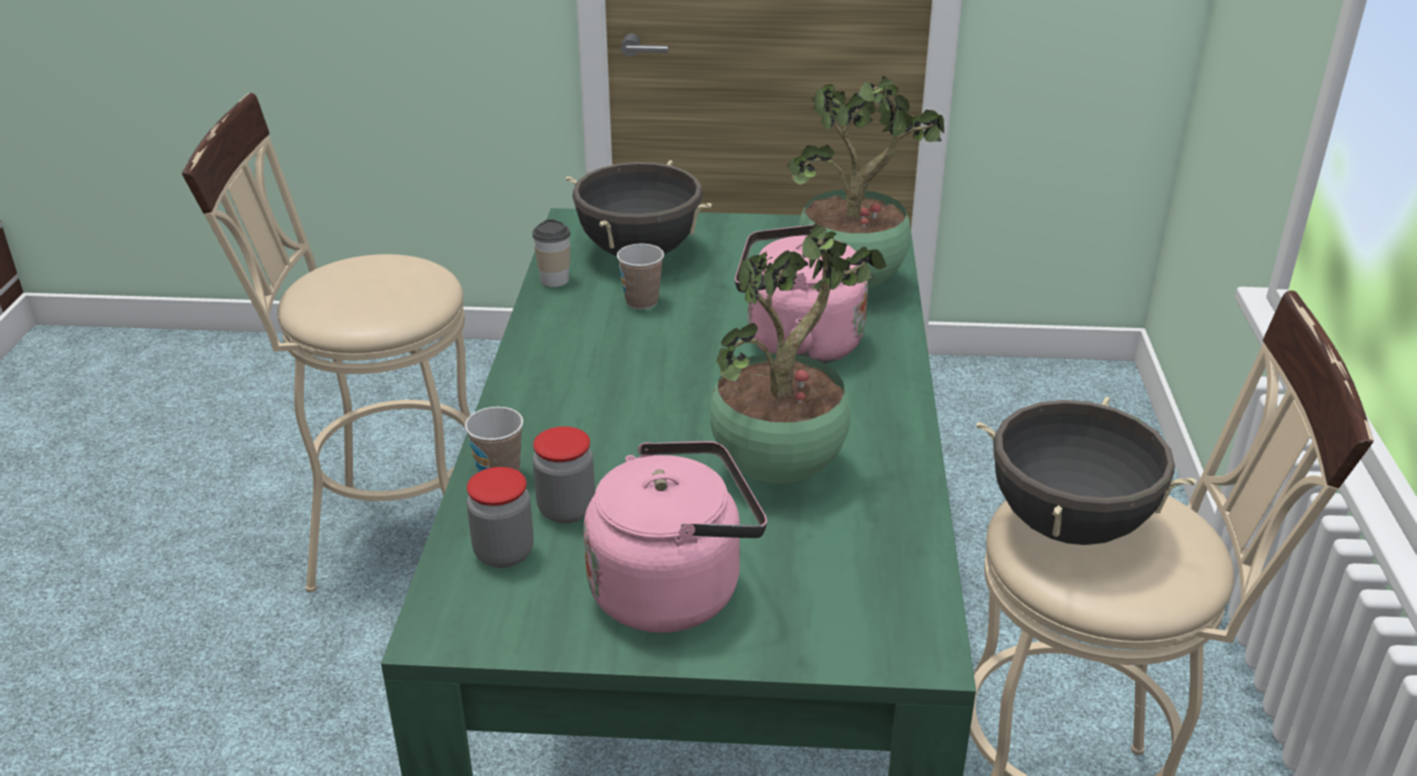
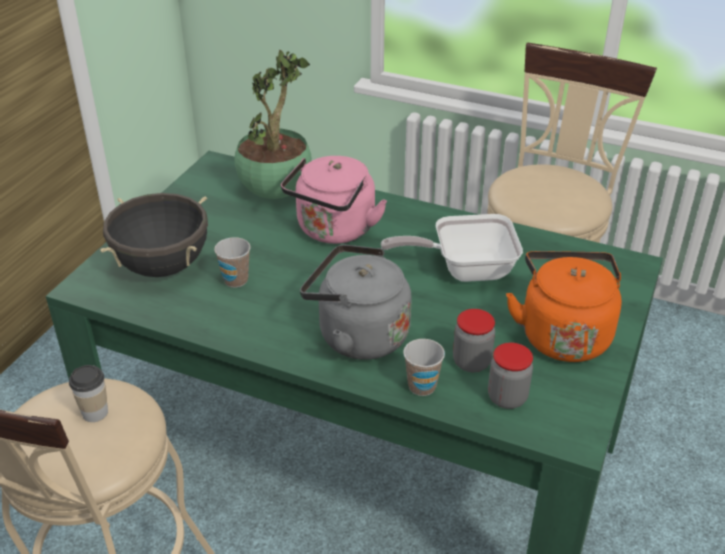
camera: 70 degrees left, 5 degrees up
(554, 280) = (171, 315): cup -> cup (95, 412)
(579, 408) = (357, 335): none -> grey kettle
(674, 589) = (563, 334): pink kettle -> orange kettle
(781, 468) = (464, 269): potted plant -> frying pan
(1069, 525) = (541, 198): black cooking pot -> none

